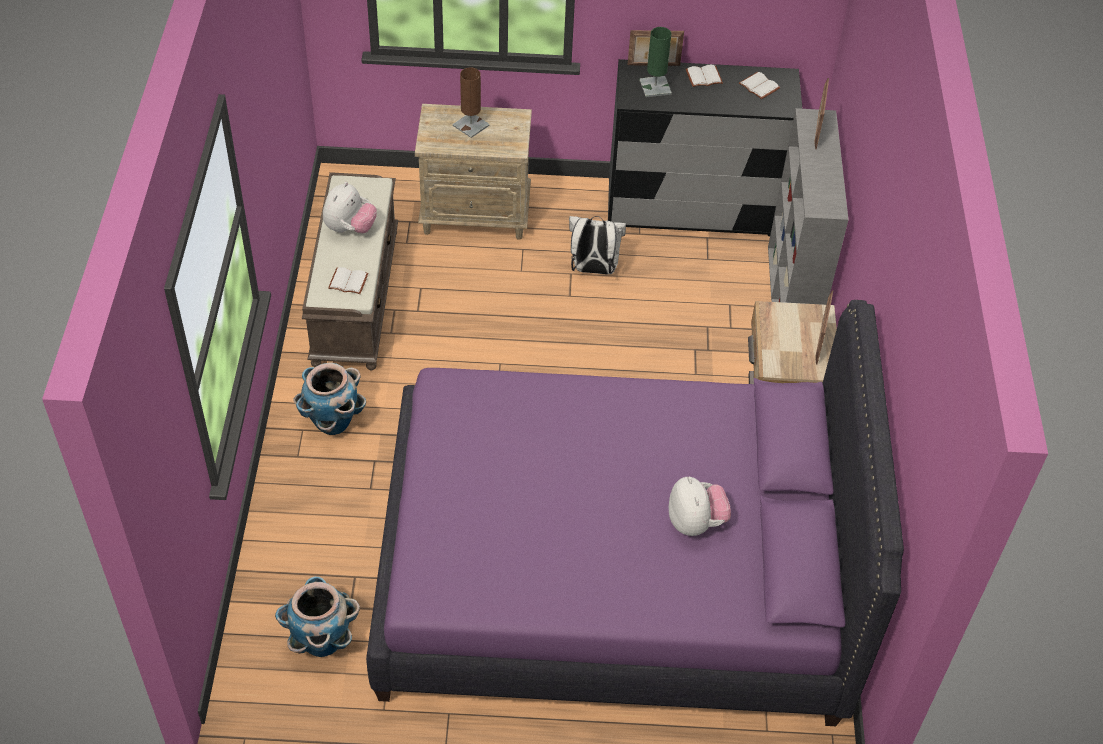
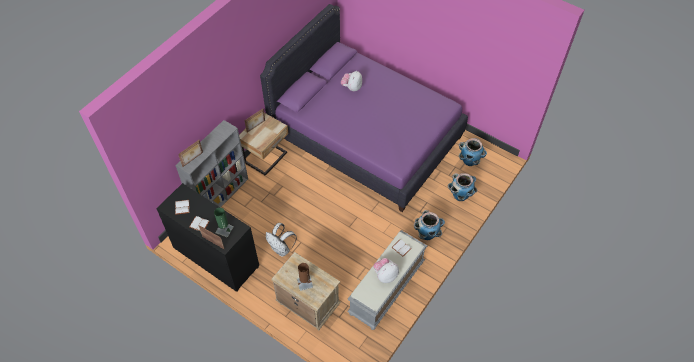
camera: 145 degrees left, 5 degrees up
(302, 540) = (460, 196): none -> planter
(354, 296) = (386, 288): brown bench -> grey bench

